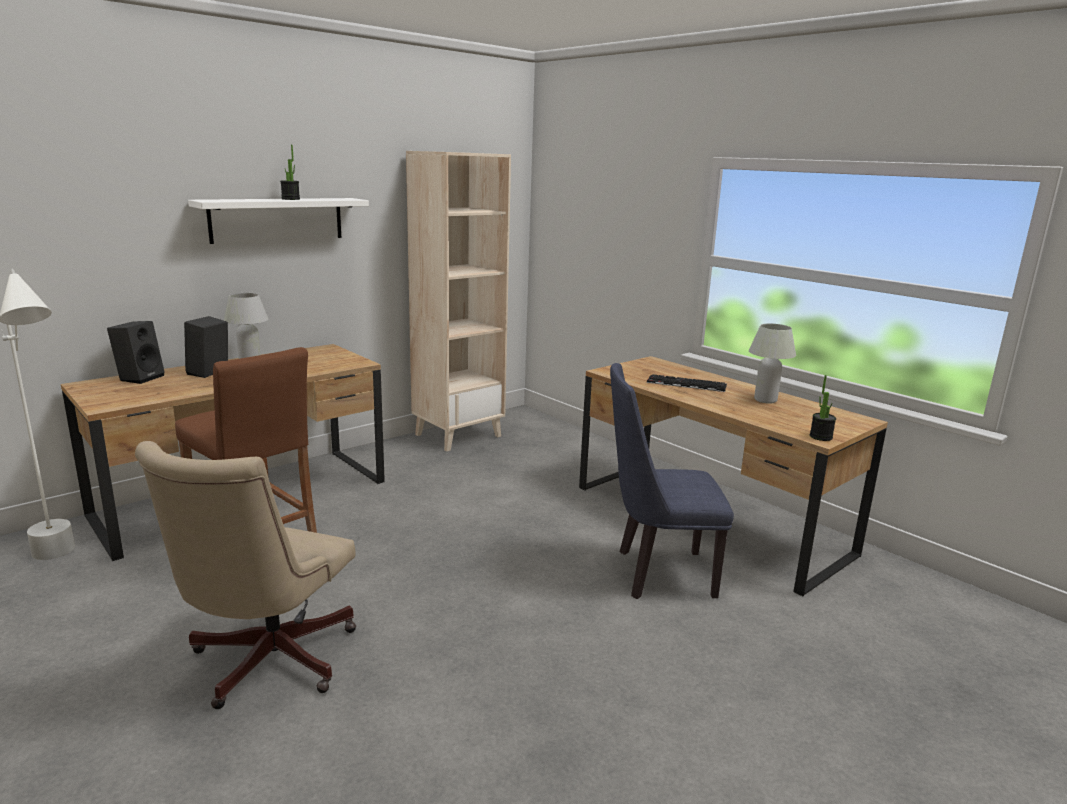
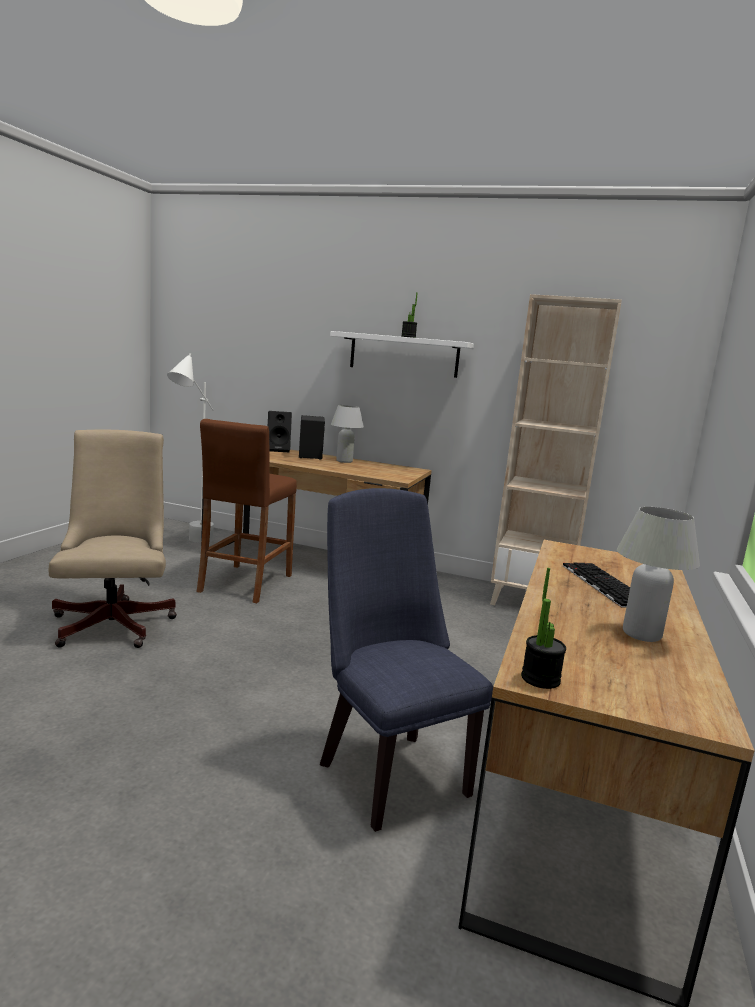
camera: 60 degrees right, 5 degrees down
(266, 663) = (115, 621): beige office chair -> beige office chair turned 90 degrees clockwise

